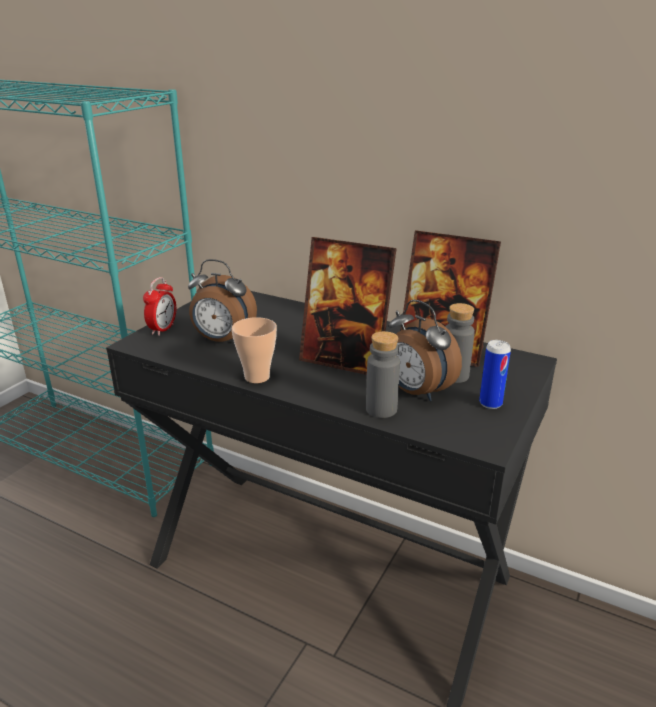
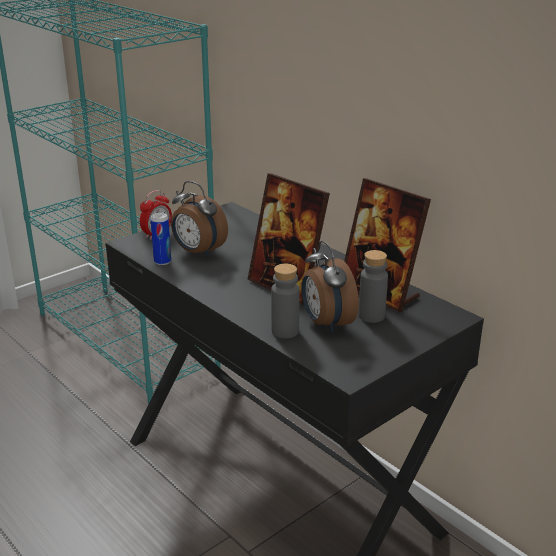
camera: 20 degrees right, 0 degrees up
(257, 377) = (204, 287): cup -> none
(490, 403) = (382, 344): can -> can (162, 261)

